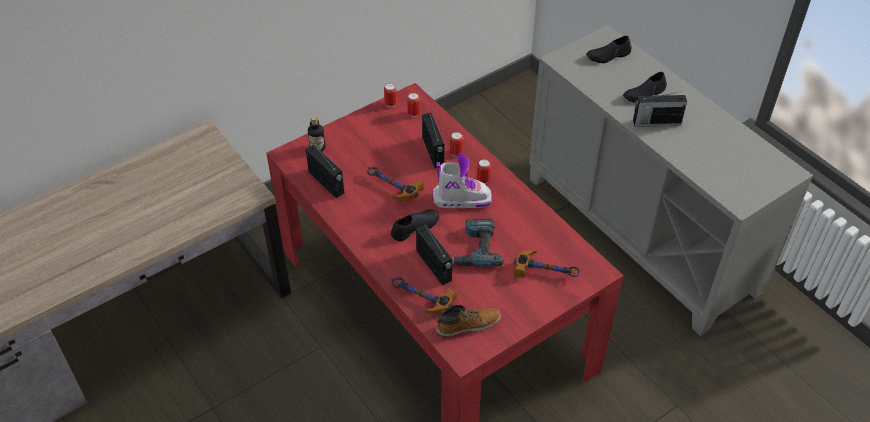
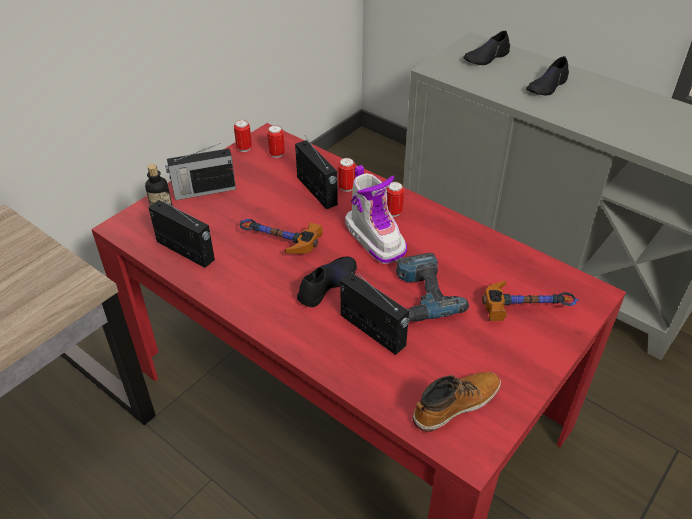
camera: 15 degrees left, 5 degrees down
(420, 299) = (371, 381): hammer -> none
(461, 199) = (375, 238): boot -> boot turned 75 degrees clockwise
(655, 122) = (577, 111): radio -> radio (203, 191)

